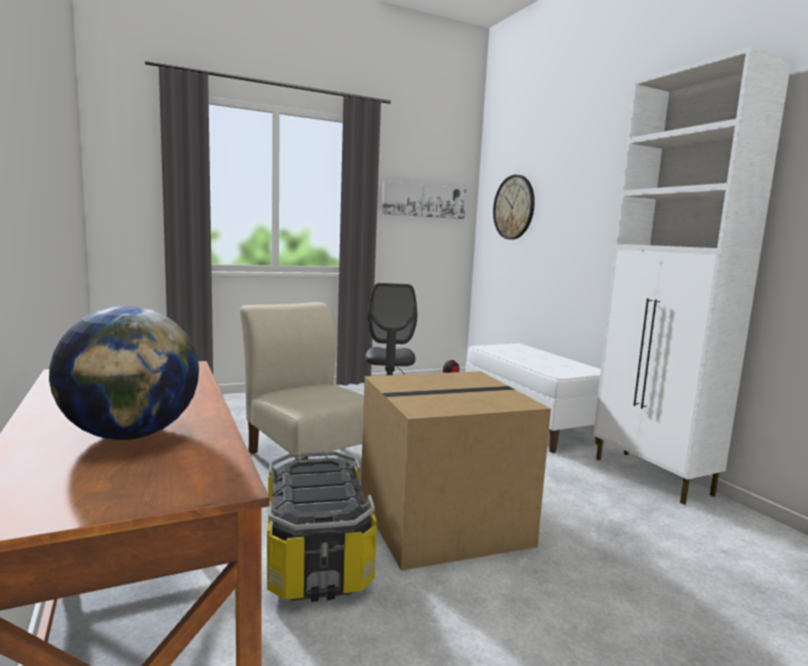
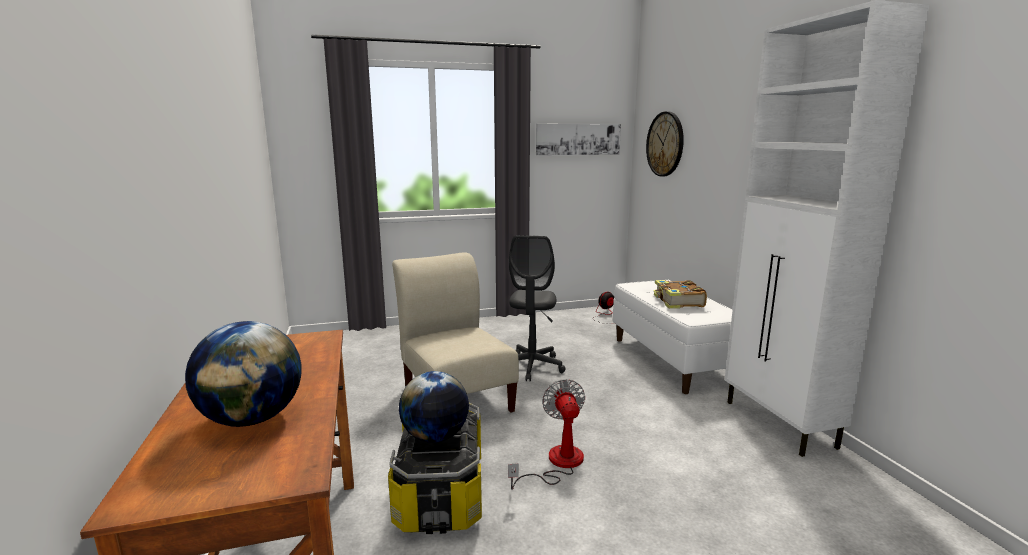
camera: 10 degrees right, 5 degrees up
(315, 488) = (435, 437): none -> globe
(441, 521) = (557, 463): cardboard box -> fan
(537, 360) = (678, 302): none -> book

